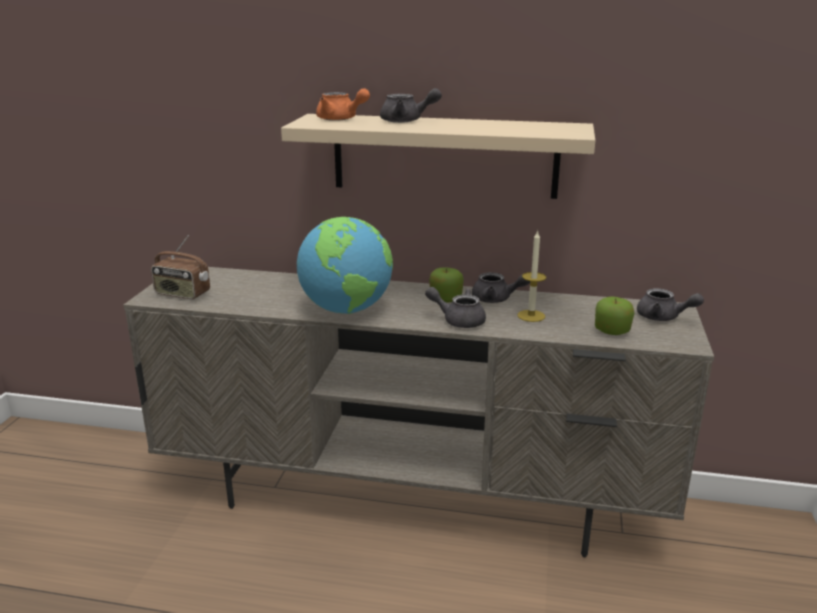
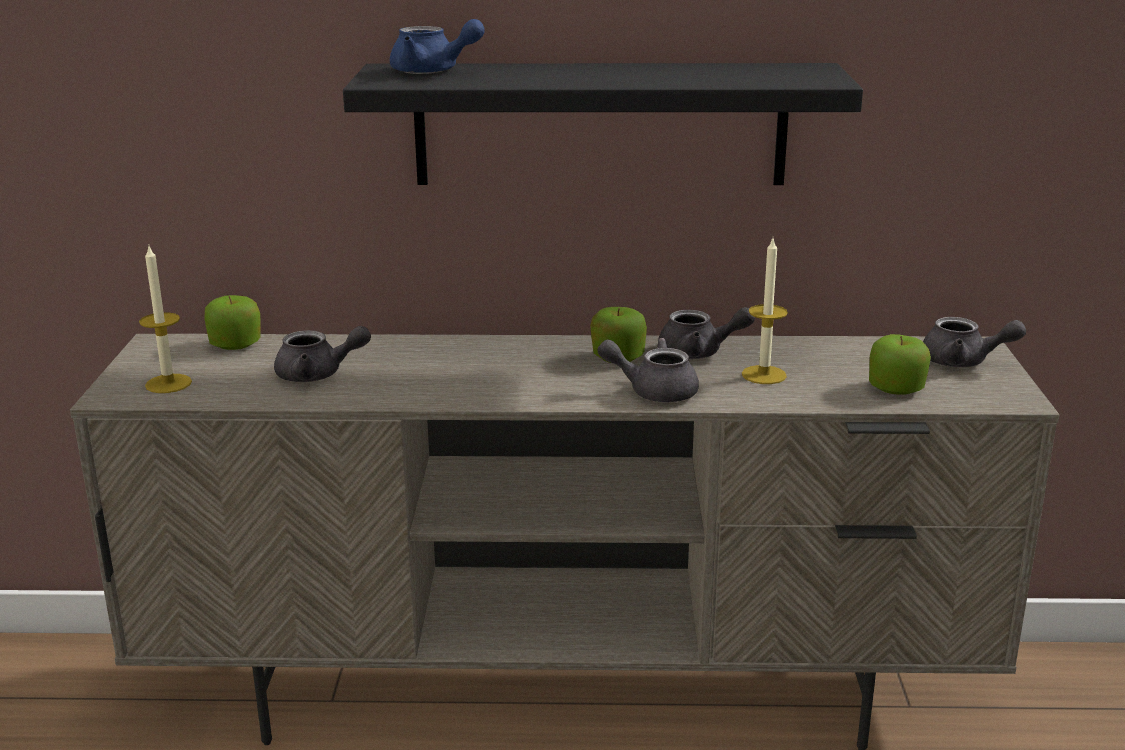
camera: 10 degrees left, 0 degrees up
(182, 294) = (168, 383): radio -> candle
(228, 275) = (235, 345): none -> apple
(340, 119) = (432, 71): orange teapot -> blue teapot
(347, 309) = (465, 388): globe -> none
(406, 121) = (544, 70): grey teapot -> grey teapot (318, 375)
(444, 156) = (600, 124): beige shelf -> black shelf

